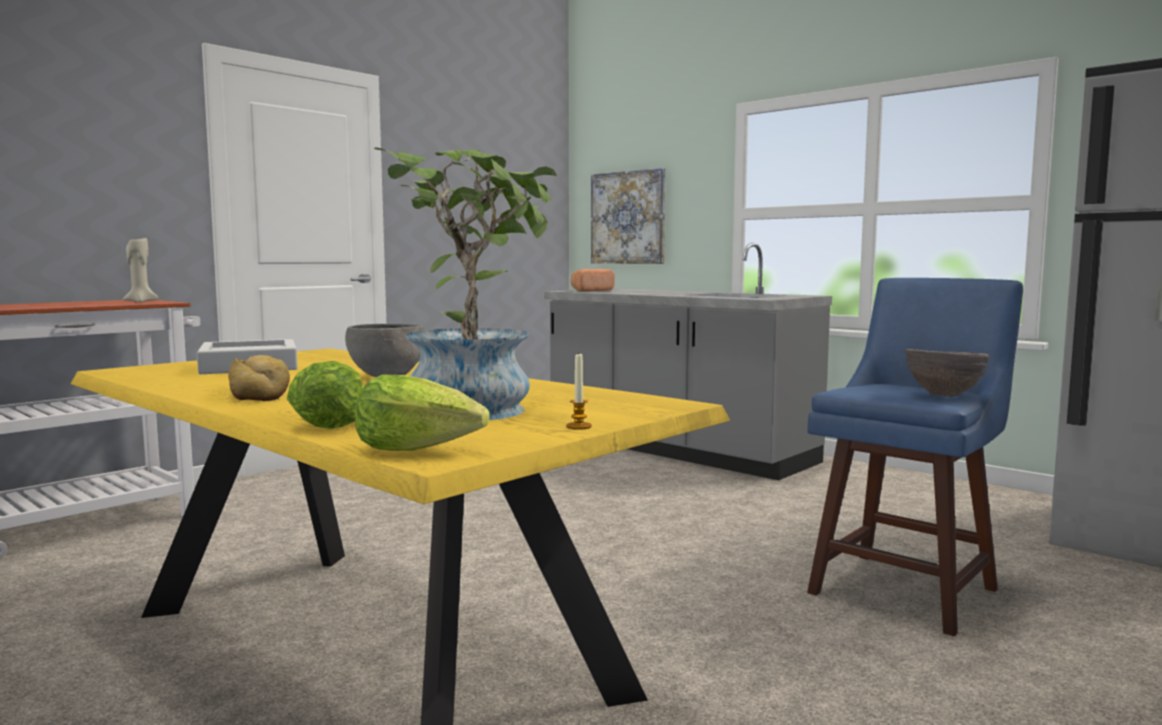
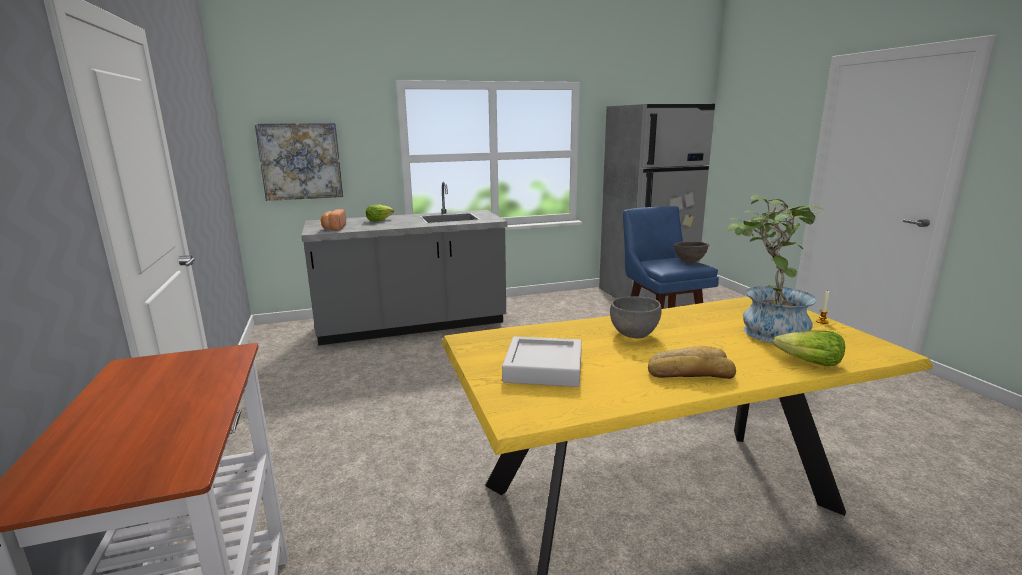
camera: 60 degrees left, 10 degrees up
(140, 302) = (192, 364): beige candle -> none
(419, 449) = (877, 353): lettuce -> lettuce (379, 220)

